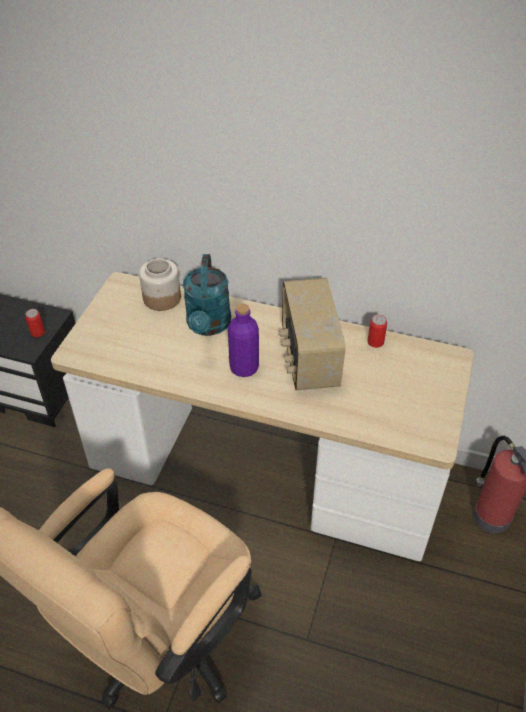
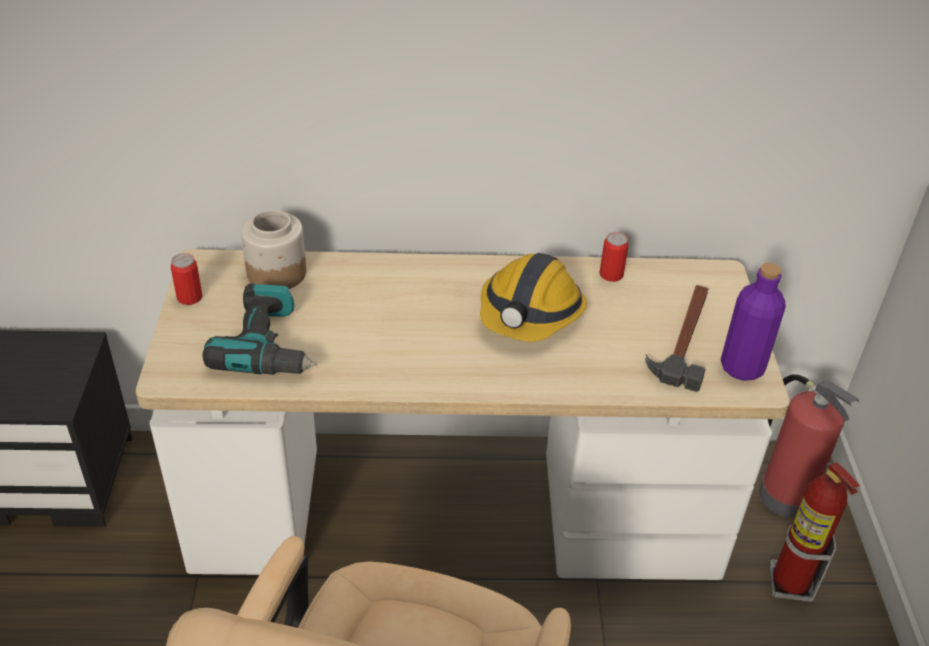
camera: 20 degrees left, 5 degrees down
(38, 332) = (61, 374): can -> can (189, 297)
(137, 346) = (269, 346): none -> power drill
(208, 326) = (365, 298): turquoise watering can -> none
(244, 368) = (446, 344): purple bottle -> purple bottle (742, 367)
(308, 358) = (530, 314): radio -> hard hat
(404, 398) = (684, 338): none -> hammer
(467, 577) = (790, 584): none -> fire extinguisher

